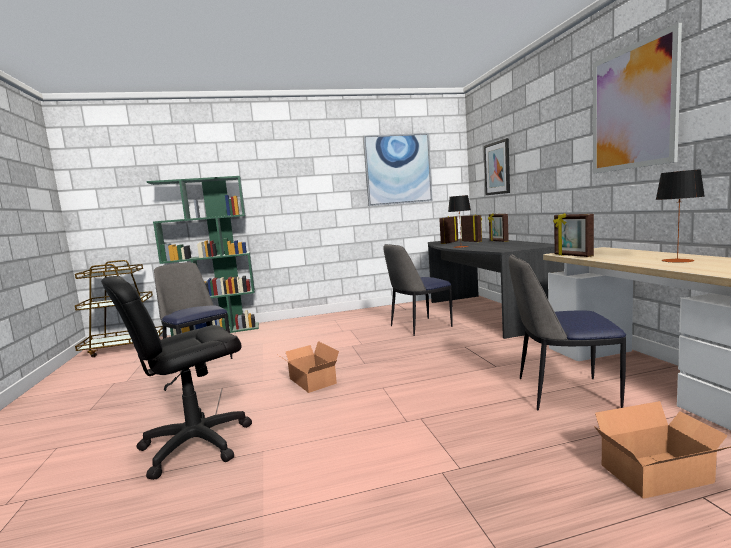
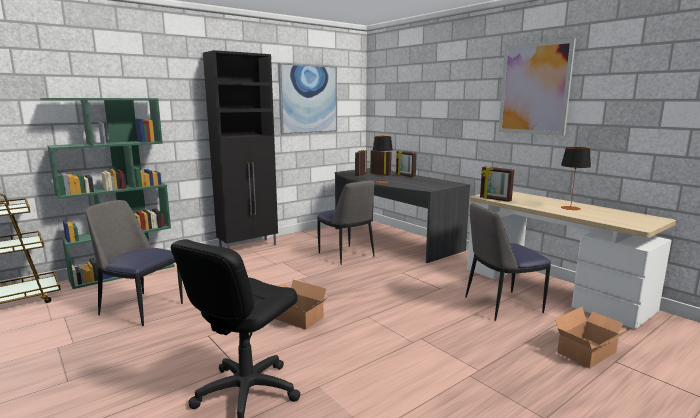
camera: 25 degrees left, 5 degrees up
(334, 316) = (249, 247): none -> black cabinet
(419, 327) = (347, 255): chair -> chair turned 75 degrees counterclockwise
(497, 168) = (402, 109): picture -> none

